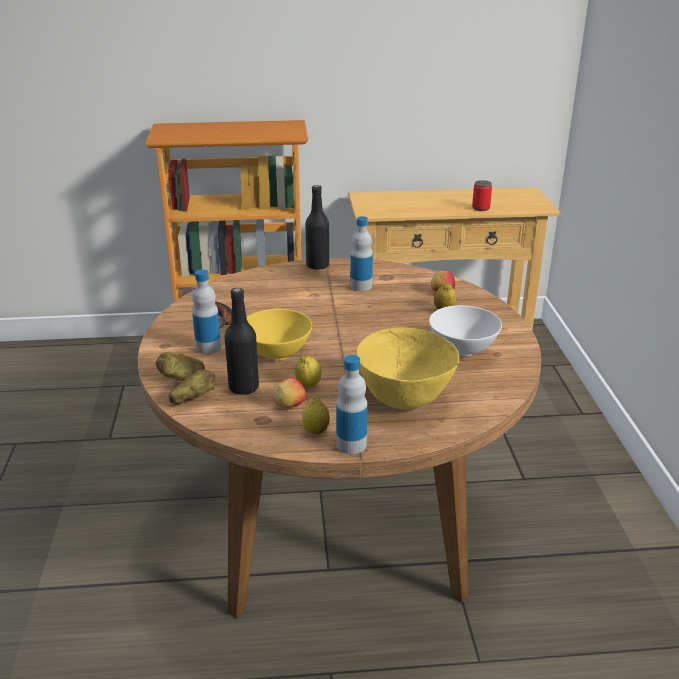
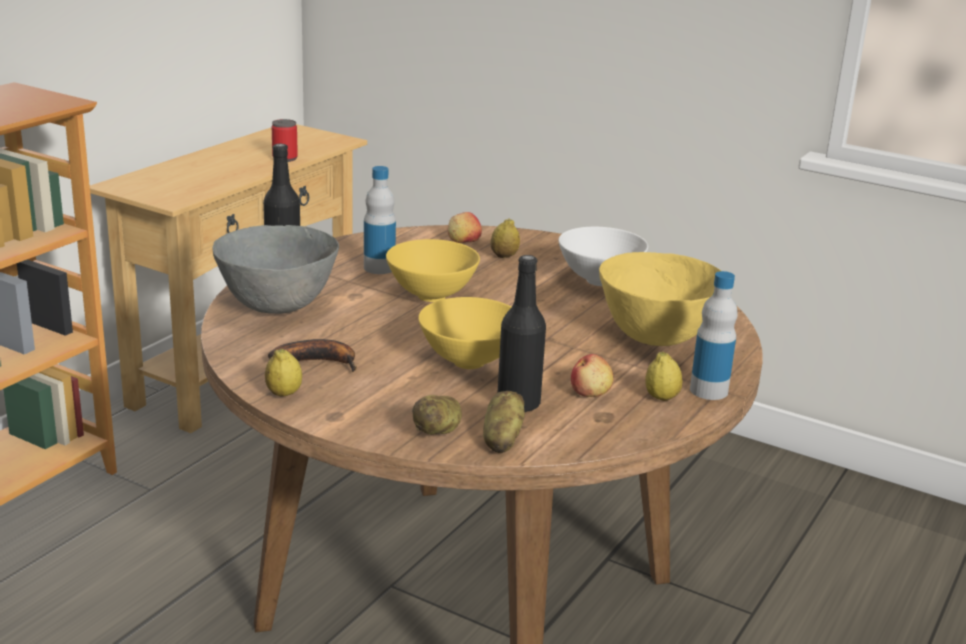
camera: 55 degrees left, 5 degrees down
(208, 347) = (386, 392): bottle -> none
(268, 283) = (277, 307): none -> grey bowl
(308, 385) = (562, 369): lemon -> lemon (284, 394)
(347, 313) = (430, 296): none -> yellow bowl

